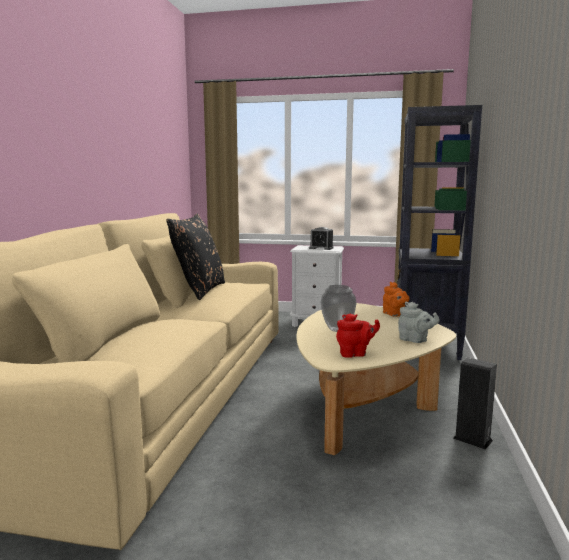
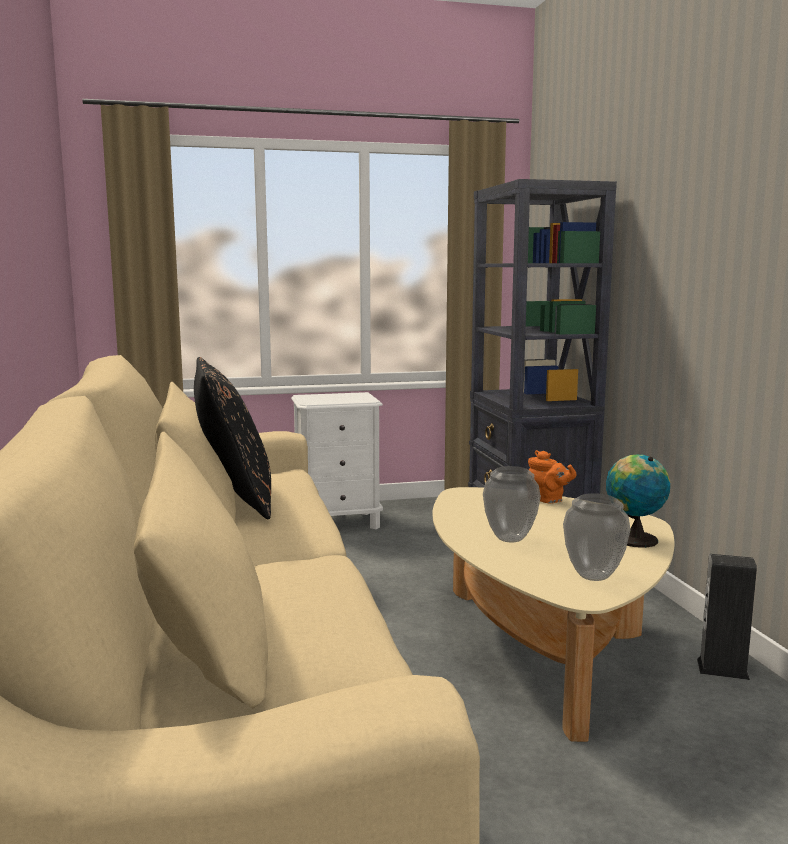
camera: 25 degrees left, 0 degrees up
(321, 248) = (344, 398): alarm clock -> none
(355, 354) = (593, 576): red teapot -> vase
(415, 340) = (633, 539): grey teapot -> globe

